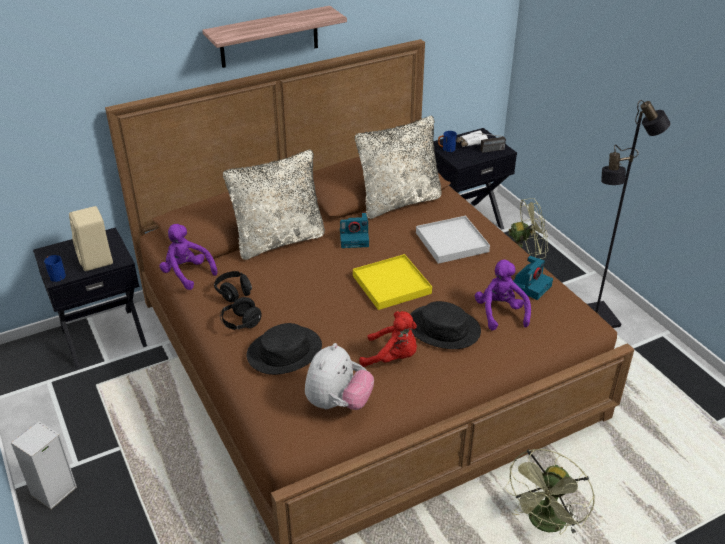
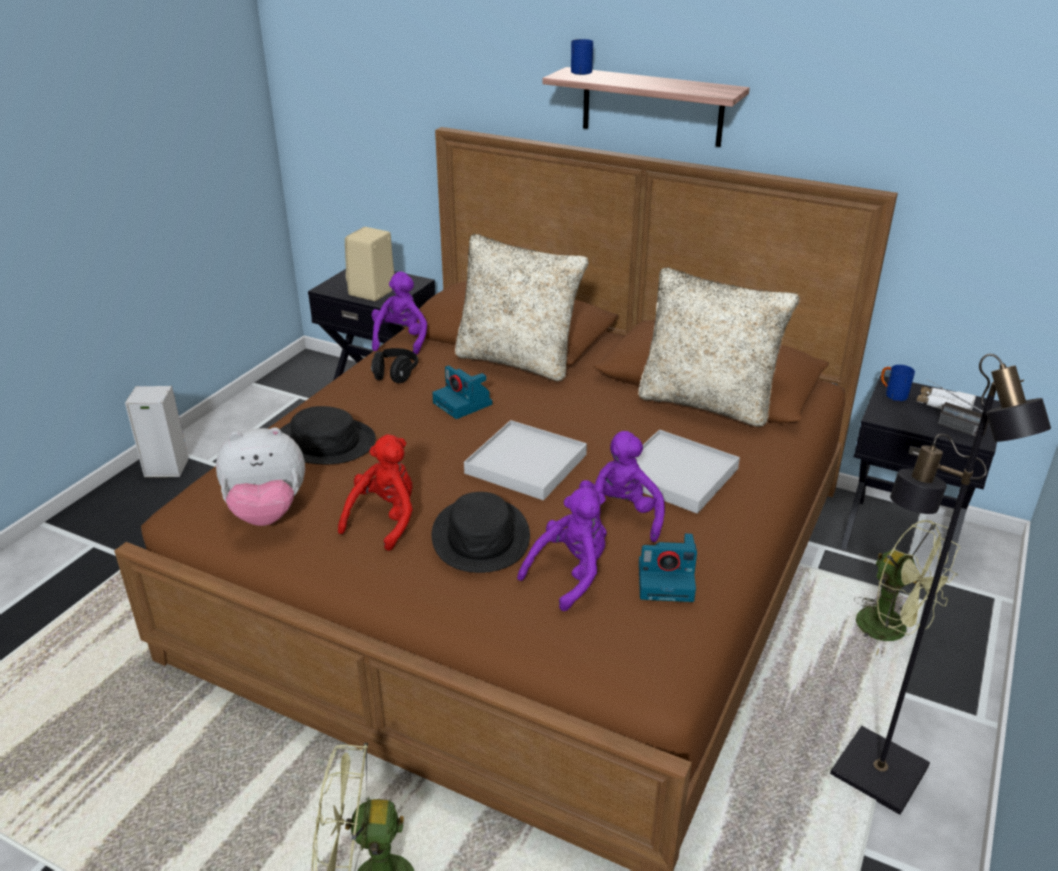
camera: 55 degrees right, 5 degrees down
(56, 275) = (329, 286): blue mug -> blue mug (582, 71)
(241, 323) = (348, 399): black headphones -> none
(355, 238) = (587, 404): camera -> camera (464, 404)
(391, 284) = (526, 464): yellow tray -> white tray
(392, 357) = (385, 520): red plush toy -> red plush toy turned 135 degrees counterclockwise
(469, 276) = (620, 517): none -> purple plush toy

